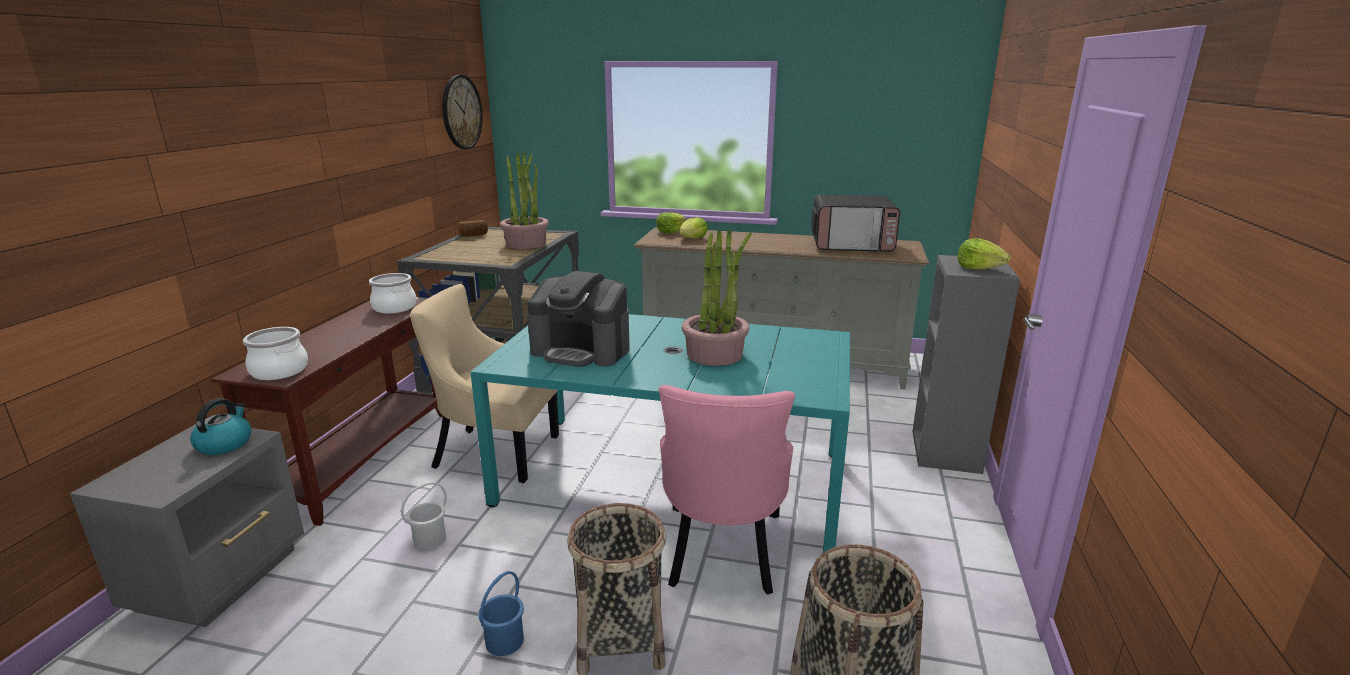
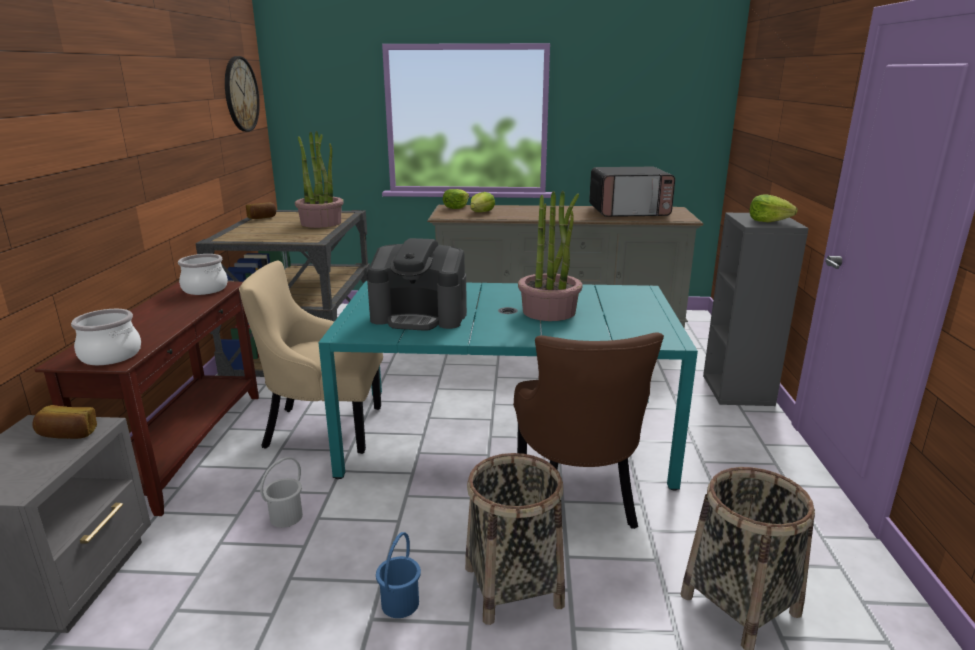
camera: 10 degrees left, 0 degrees up
(225, 444) = (68, 435): kettle -> bread
(722, 546) = (575, 491): pink chair -> brown chair

